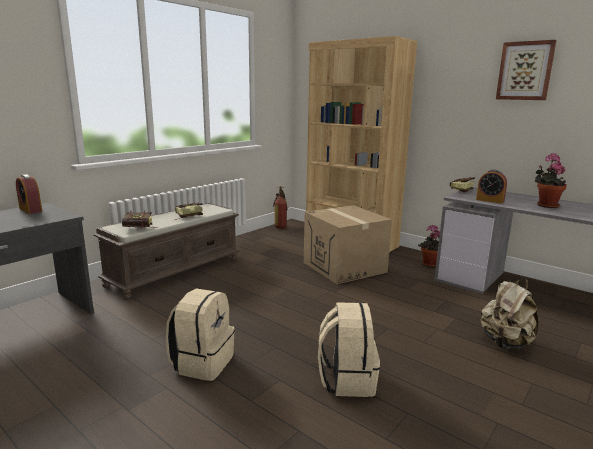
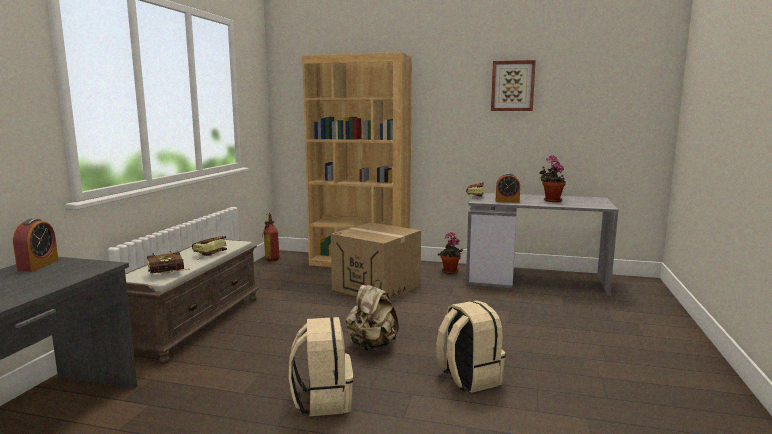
camera: 25 degrees left, 5 degrees down
(30, 210) = (38, 265): alarm clock -> alarm clock turned 105 degrees counterclockwise
(505, 342) = (560, 321): beige backpack -> beige backpack (372, 346)

